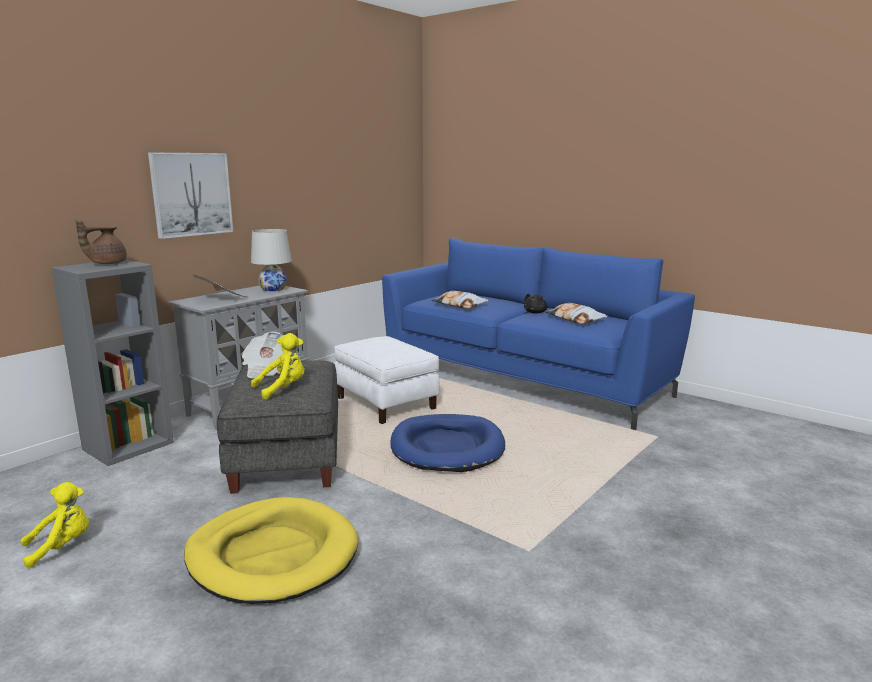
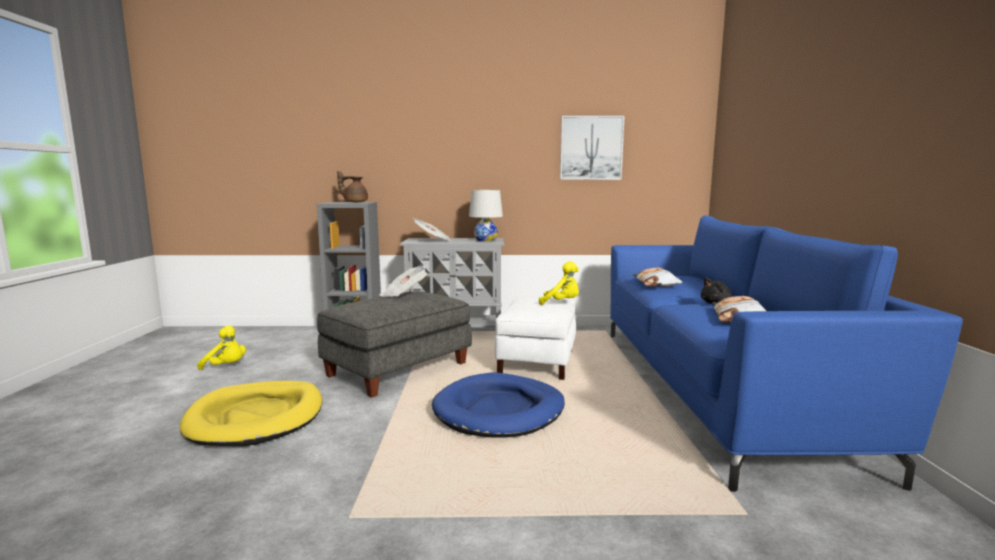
camera: 50 degrees right, 5 degrees down
(191, 194) = (437, 159): picture -> picture (591, 148)
(283, 389) = (374, 306): yellow plush toy -> yellow plush toy (561, 303)

